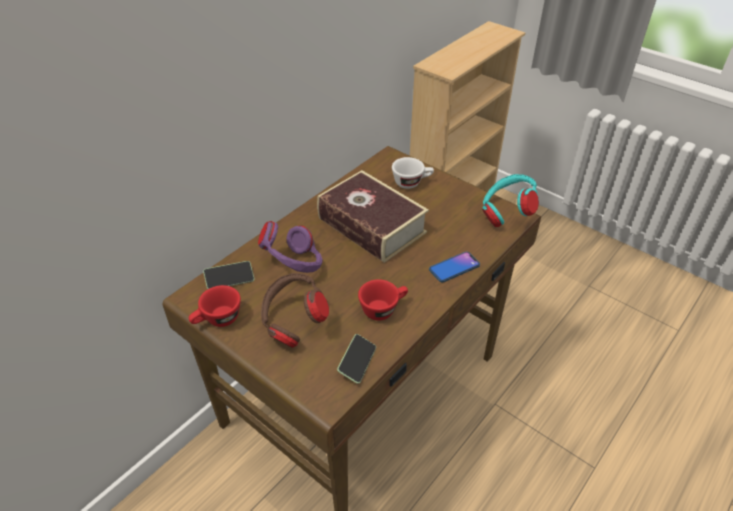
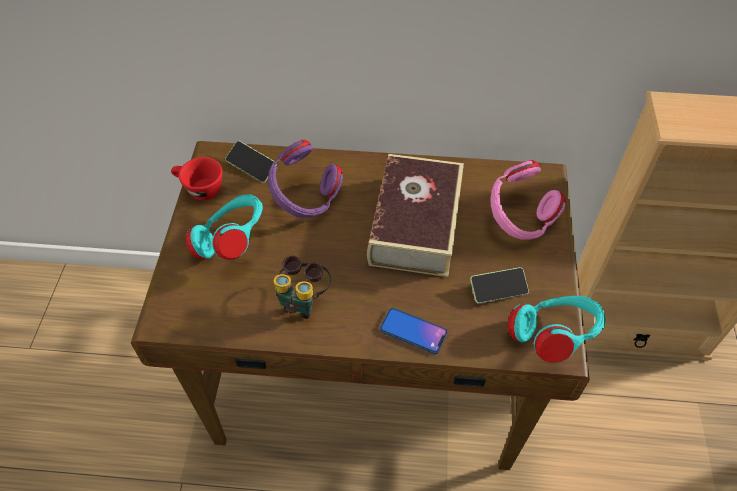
camera: 55 degrees right, 10 degrees up
(293, 324) = (232, 242): brown headphones -> turquoise headphones
(357, 363) = (219, 318): phone -> phone (498, 290)
(383, 308) = (303, 300): red cup -> binoculars
(411, 182) = (519, 219): white cup -> pink headphones

